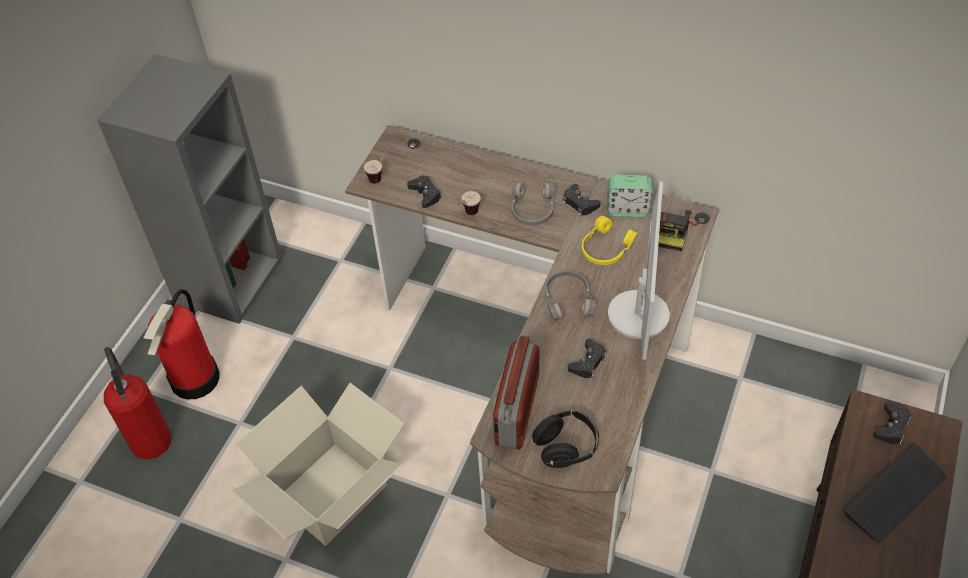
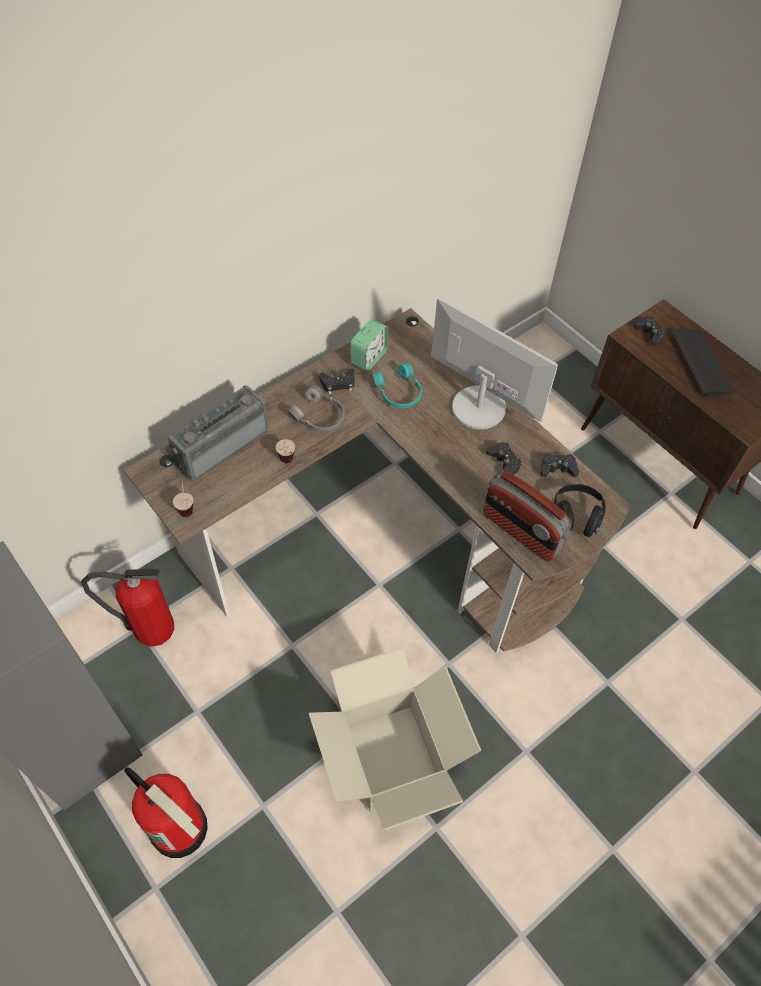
camera: 65 degrees left, 5 degrees up
(149, 438) = (220, 906): fire extinguisher -> fire extinguisher (149, 628)
(425, 194) = (238, 482): black game controller -> black game controller (557, 469)
(453, 163) = (219, 444): none -> radio
(568, 300) = (434, 442): grey headphones -> none
(605, 248) = (398, 392): yellow headphones -> turquoise headphones
(674, 231) = (413, 343): camera -> none

